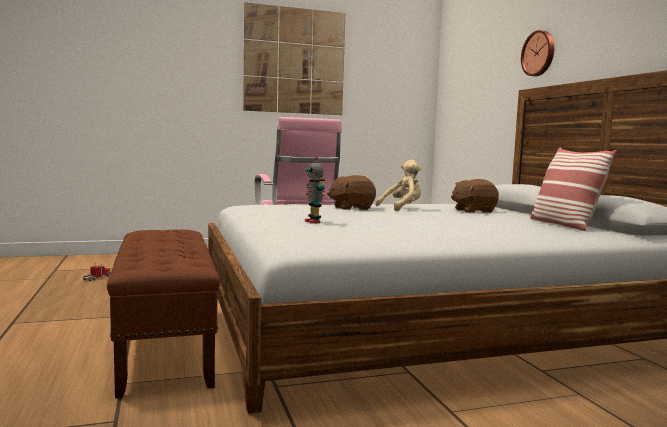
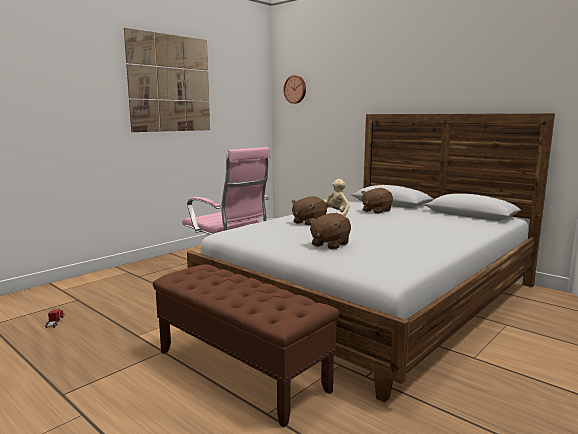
camera: 30 degrees left, 5 degrees up
(313, 222) = (329, 244): toy robot -> brown plush toy
(539, 53) = (380, 88): wall clock -> wall clock (295, 89)
(564, 225) = (449, 217): pillow -> none

